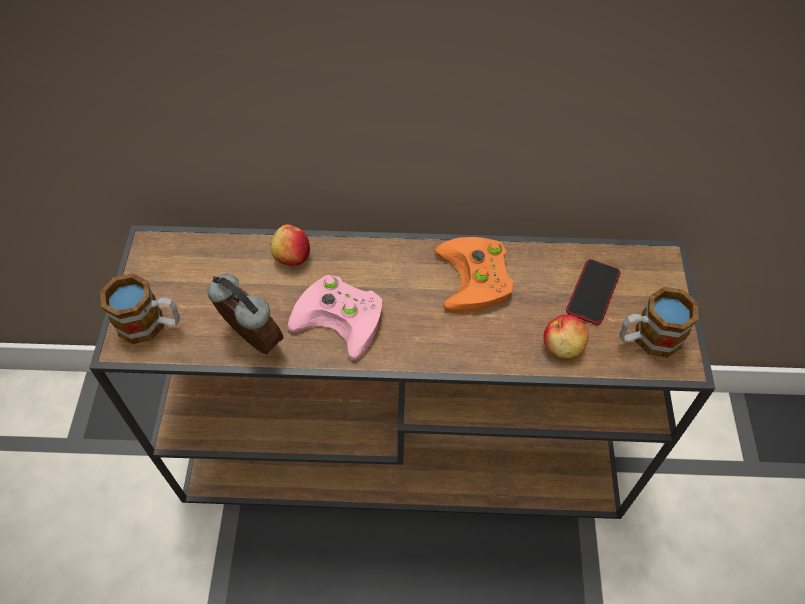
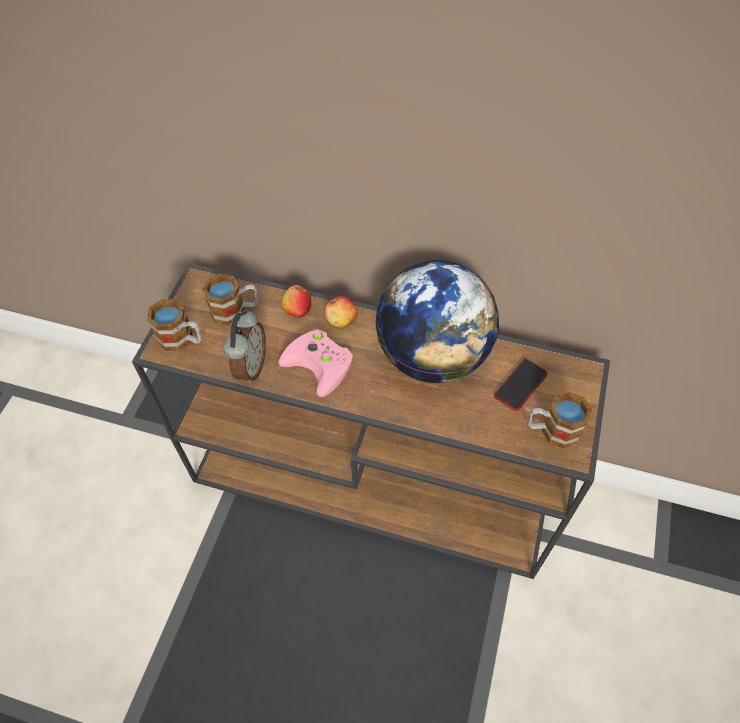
camera: 15 degrees right, 0 degrees up
(211, 273) = (235, 311): none -> mug
(251, 341) = (250, 366): alarm clock -> alarm clock turned 45 degrees clockwise
(477, 280) = (432, 356): orange game controller -> globe
(563, 346) = (482, 421): apple -> apple (341, 320)

